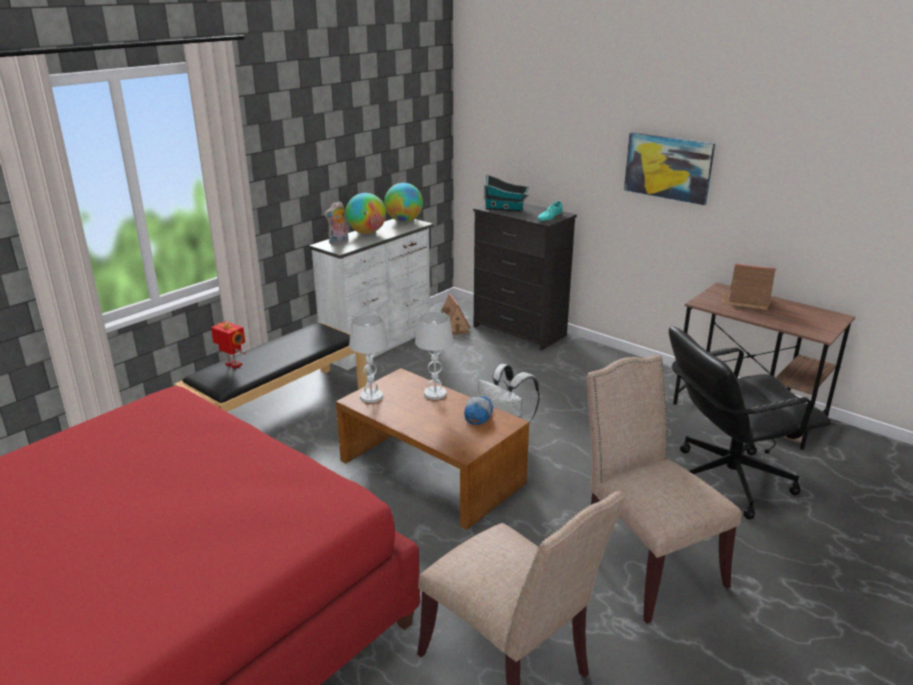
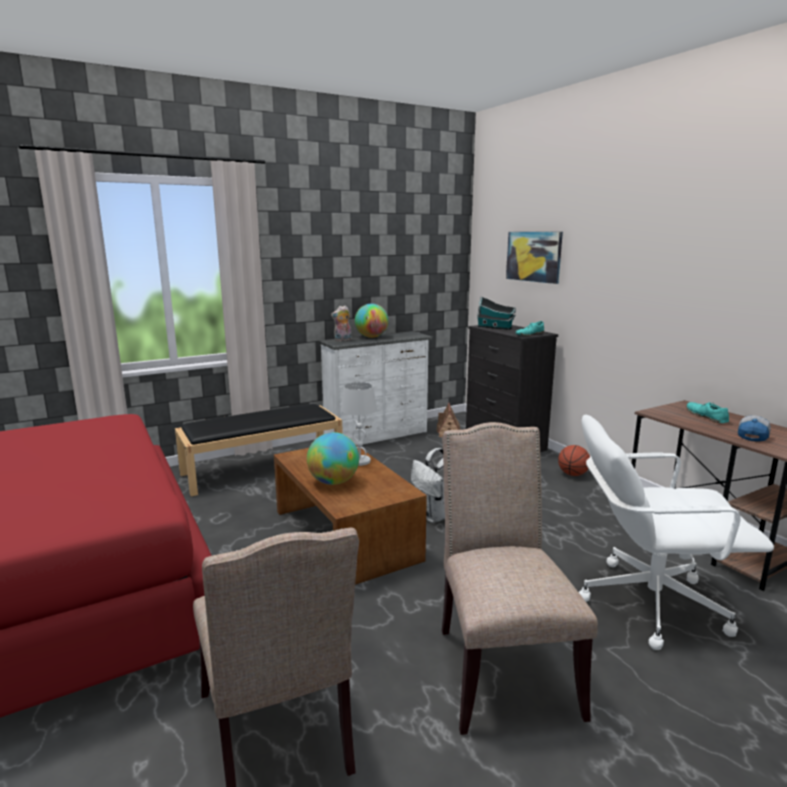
camera: 20 degrees right, 10 degrees down
(232, 365) = (222, 421): toy robot -> none
(371, 396) = (305, 455): white table lamp -> none
(404, 221) = (410, 333): globe -> globe (334, 482)
(478, 415) = (383, 482): cap -> cap (752, 435)
(605, 361) = (572, 474): none -> basketball
(668, 167) = (639, 284): picture -> picture (533, 256)
(727, 479) = (649, 602): black office chair -> white office chair
(745, 301) = (706, 416): toy house -> turquoise shoe

